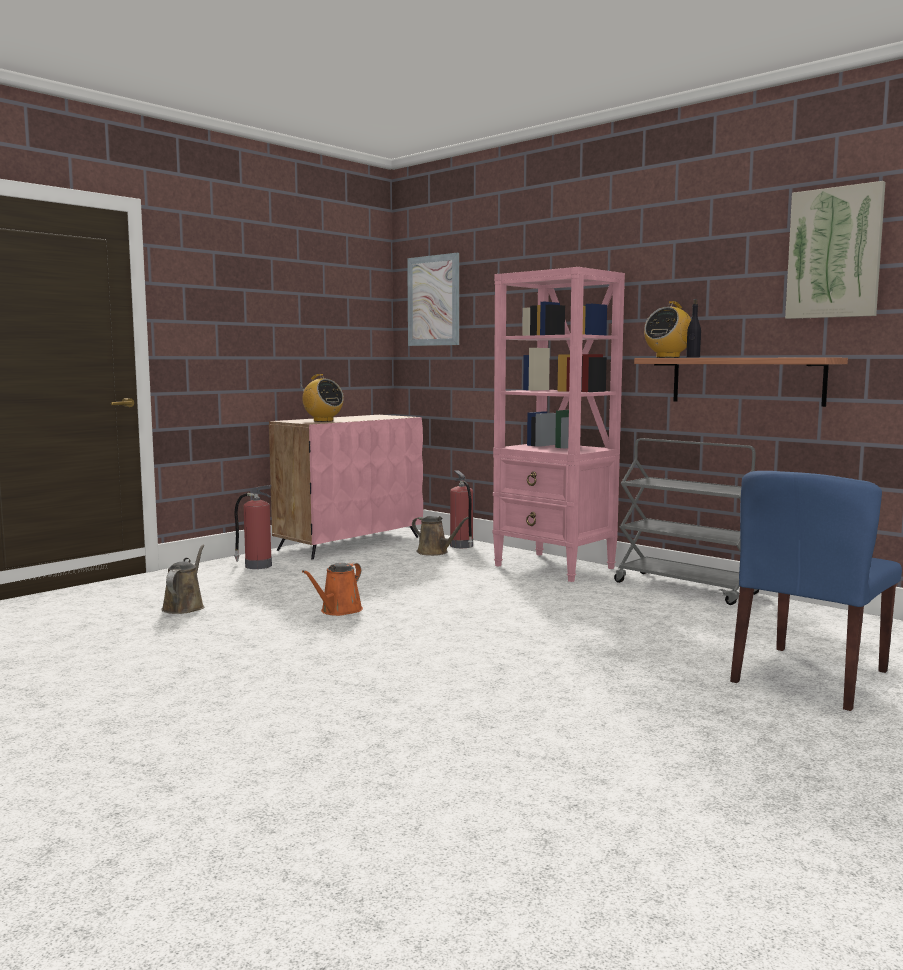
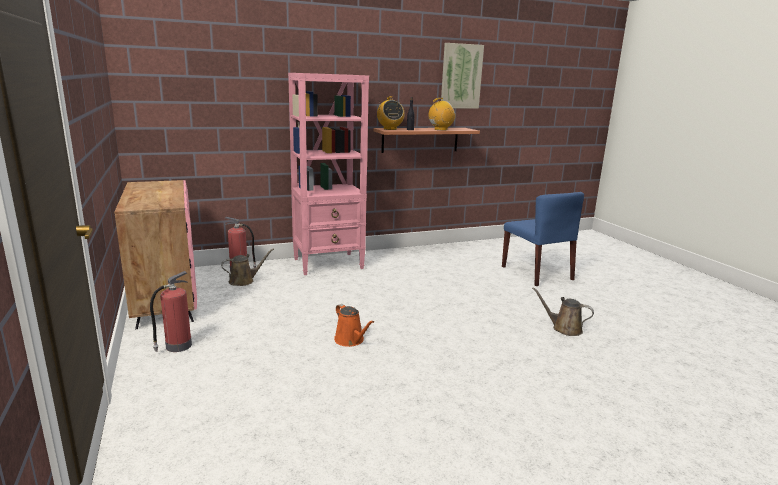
camera: 65 degrees left, 10 degrees up
(185, 607) = (269, 398): brown watering can -> brown watering can (564, 328)
(323, 421) = (160, 200): radio -> radio (440, 129)
(433, 300) = (167, 79): picture -> none
(687, 588) = (403, 252): grey cart -> none

